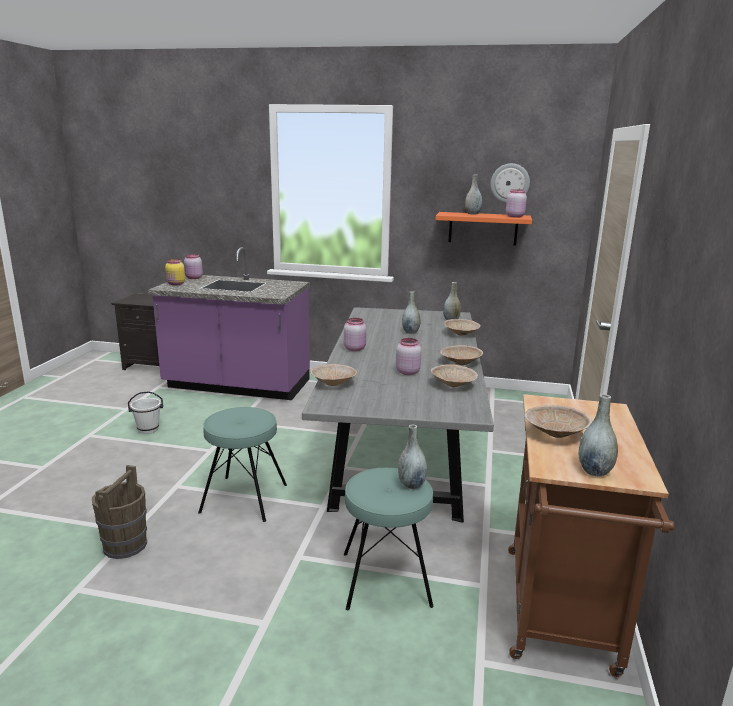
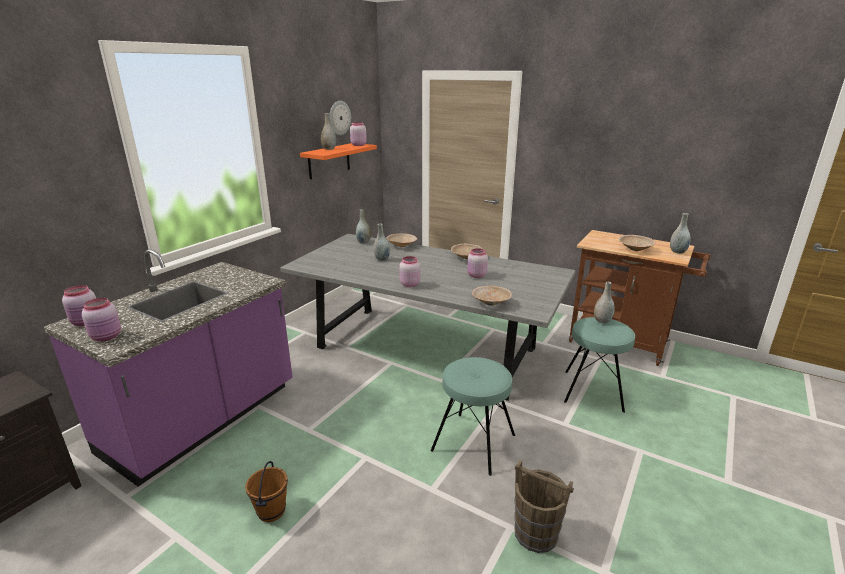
camera: 70 degrees left, 5 degrees up
(148, 429) = (271, 511): white bucket -> brown bucket
(176, 284) = (107, 337): yellow jar -> pink jar
(454, 385) = (508, 267): beige bowl -> none

